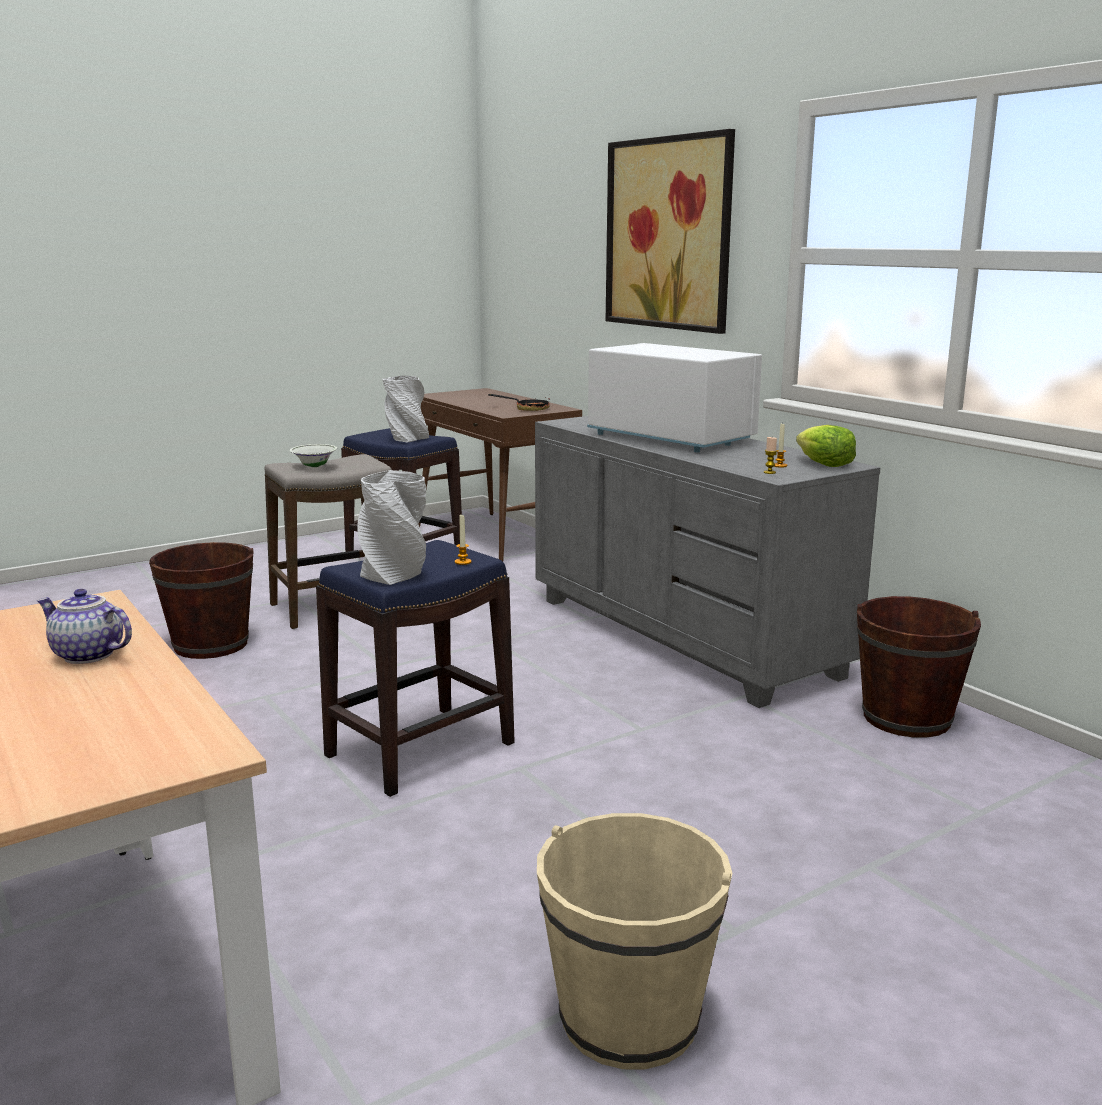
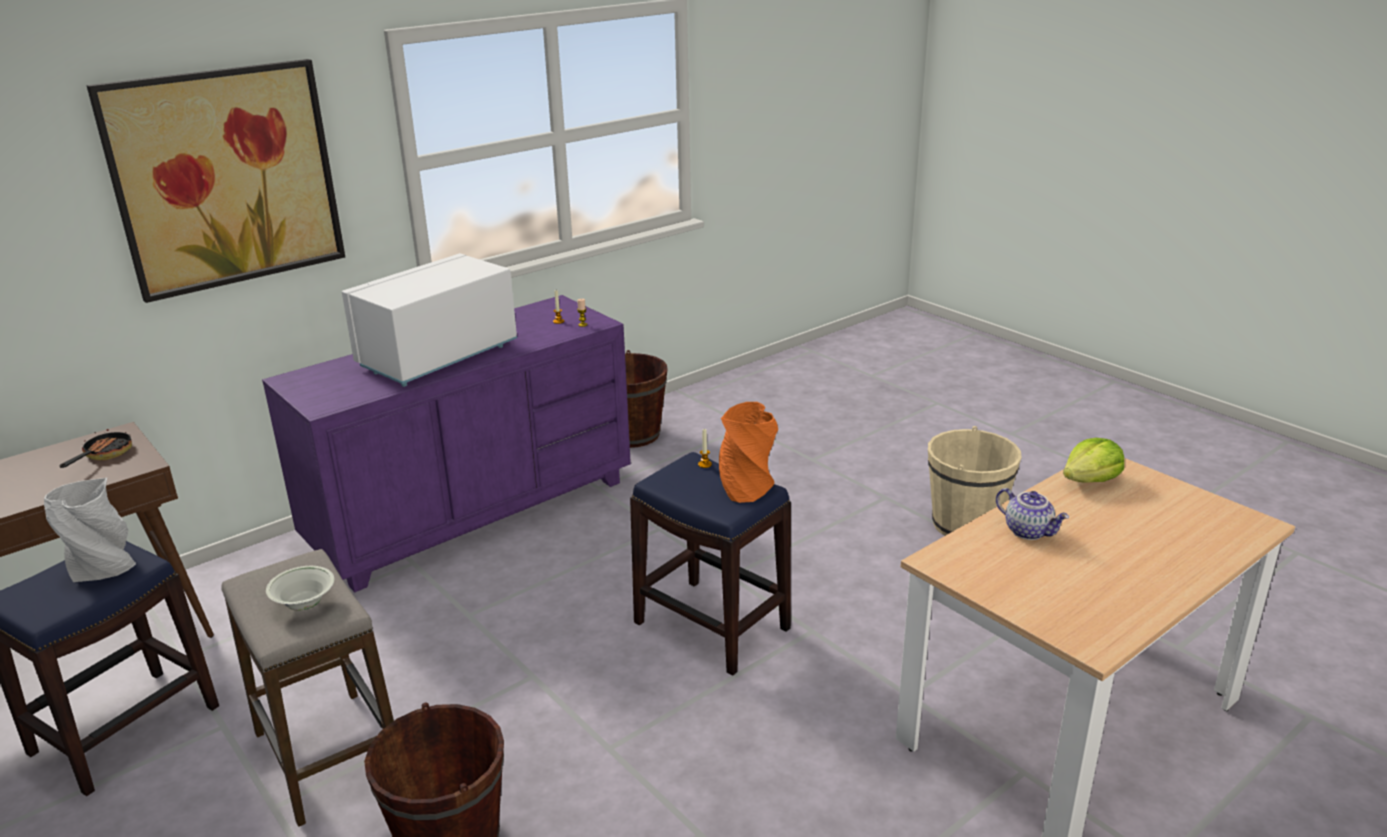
camera: 95 degrees left, 10 degrees up
(86, 655) = (1029, 531): teapot -> teapot turned 60 degrees counterclockwise
(395, 575) = (746, 487): grey vase -> orange vase
(681, 636) = (472, 513): grey dresser -> purple dresser
(824, 464) = (553, 309): lettuce -> lettuce (1090, 480)

